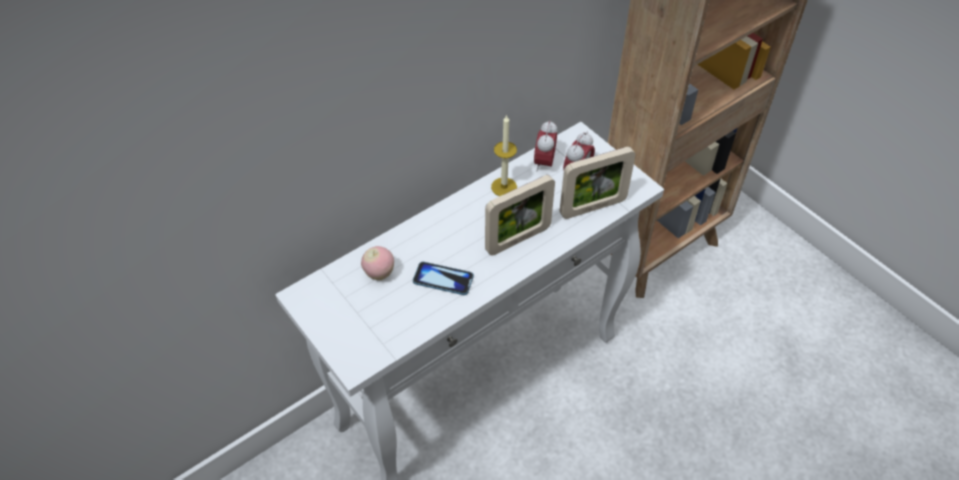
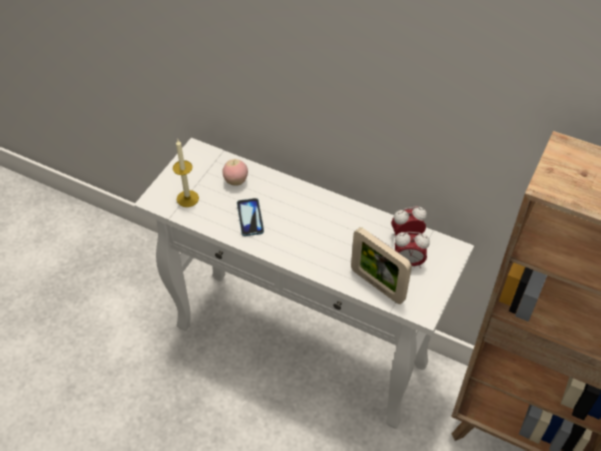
camera: 65 degrees right, 0 degrees up
(504, 187) = (362, 220): candle -> candle (187, 198)
(518, 239) = (313, 248): picture frame -> none

